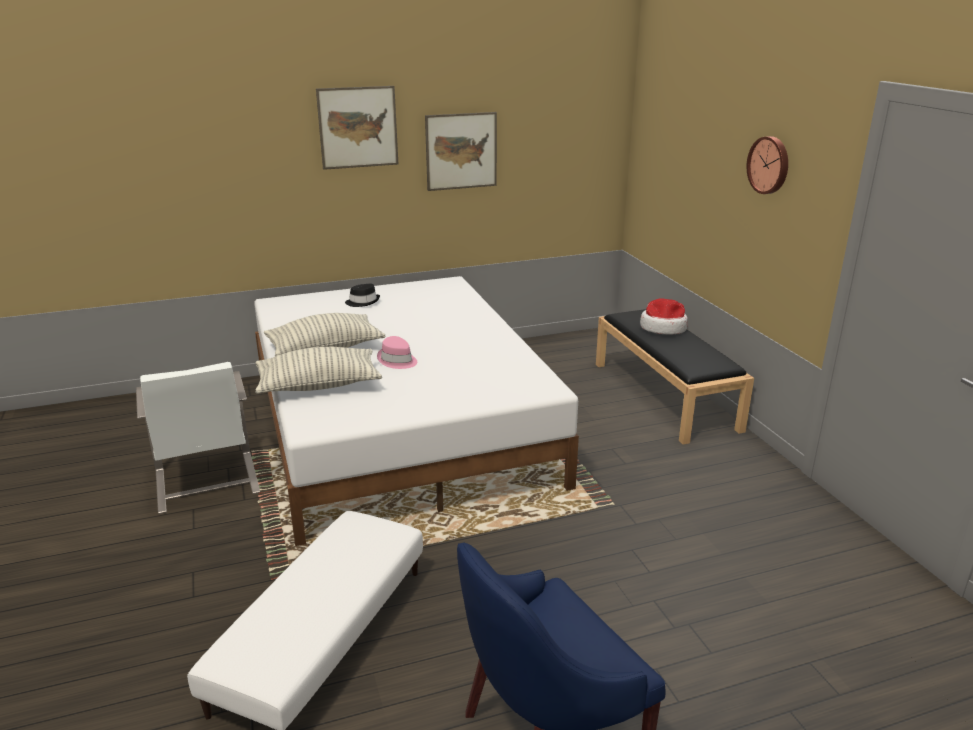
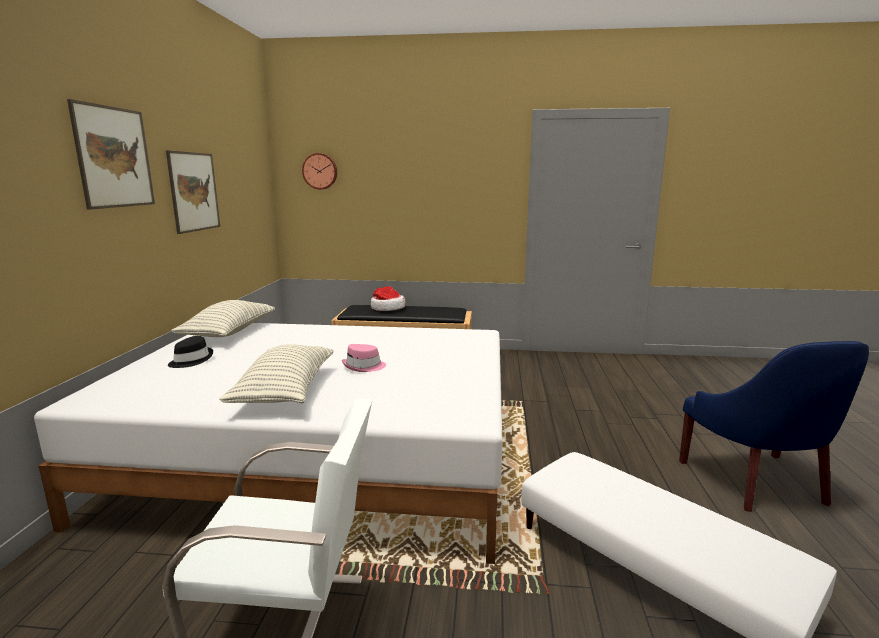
camera: 65 degrees left, 10 degrees down
(319, 386) = (376, 405): pillow -> pillow (229, 333)
(769, 165) = (450, 173): wall clock -> wall clock (320, 171)

